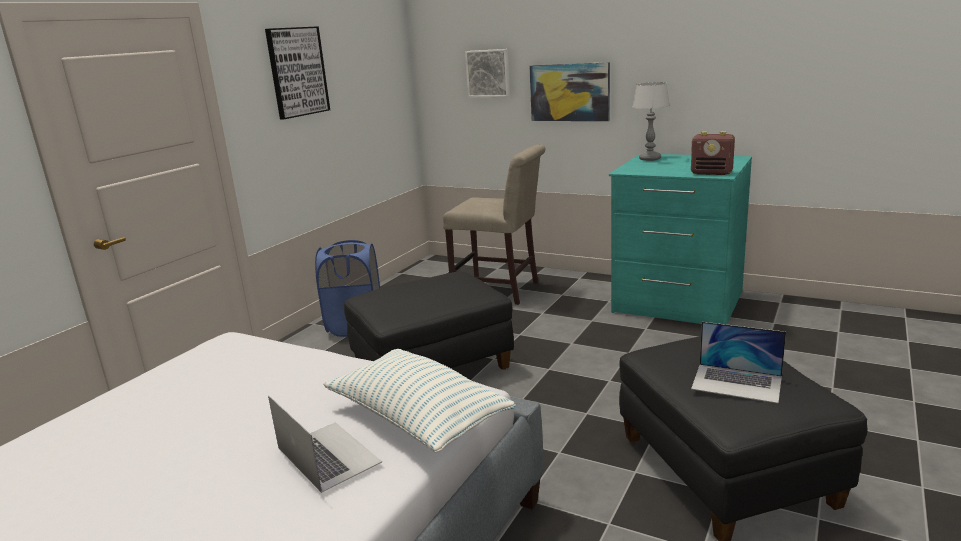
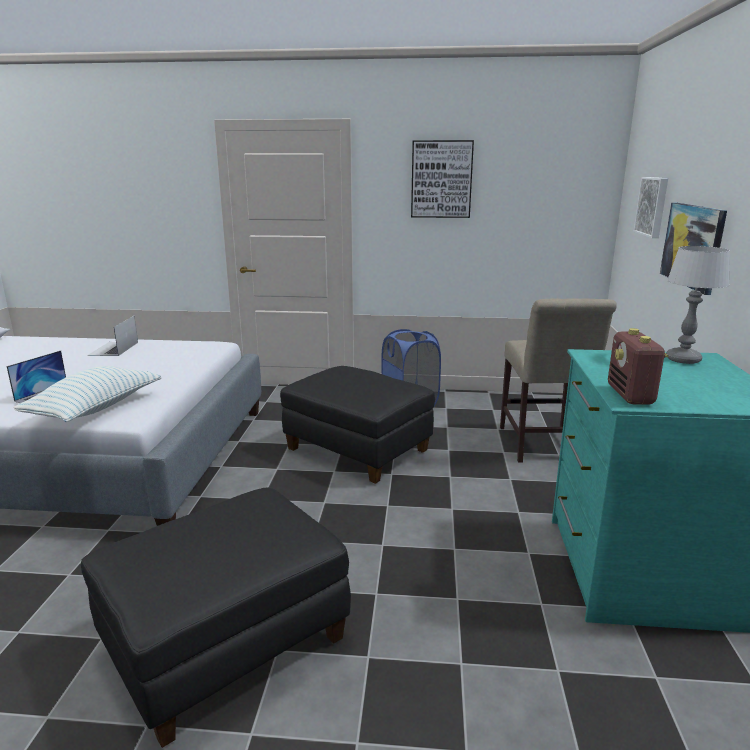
camera: 65 degrees right, 0 degrees up
(737, 383) = (185, 544): laptop -> laptop (113, 349)

